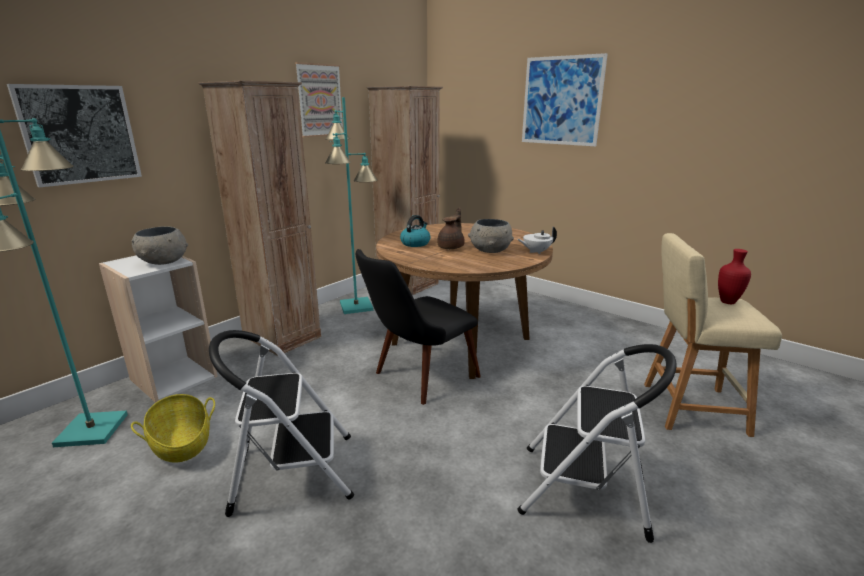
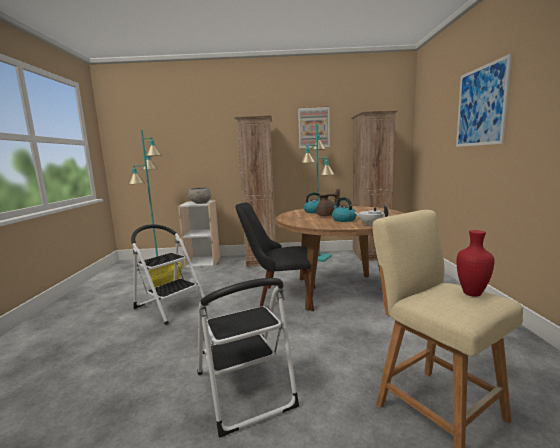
camera: 50 degrees right, 10 degrees down
(79, 134) = (188, 146): picture -> none
(490, 250) = (343, 220): grey bowl -> kettle

